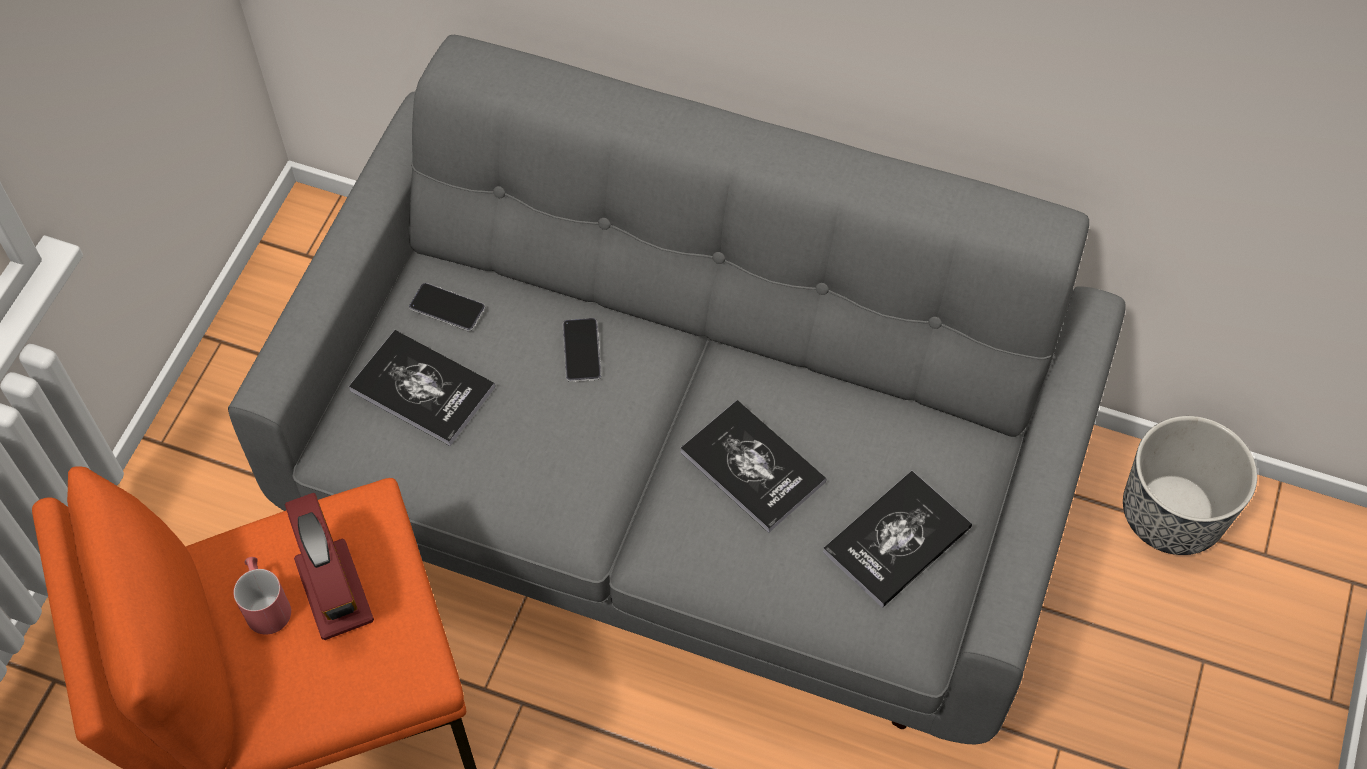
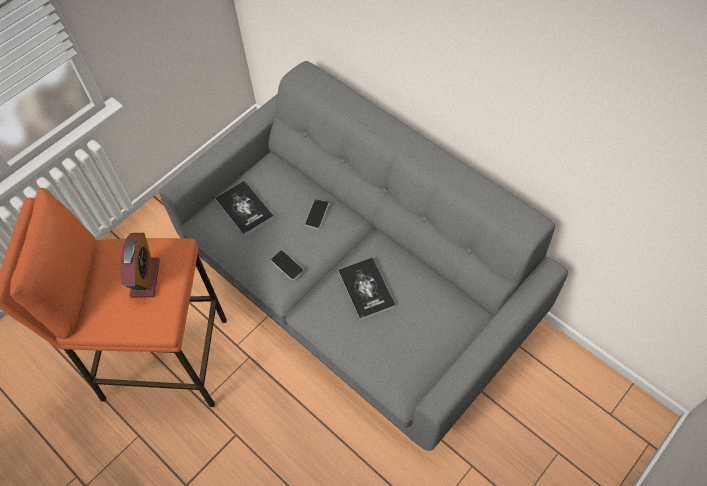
camera: 25 degrees right, 0 degrees up
(265, 603) = (116, 273): red mug -> none
(447, 308) = (270, 178): phone -> phone (287, 265)
(897, 540) = (415, 344): book -> none
(1173, 512) = (573, 378): planter -> none

